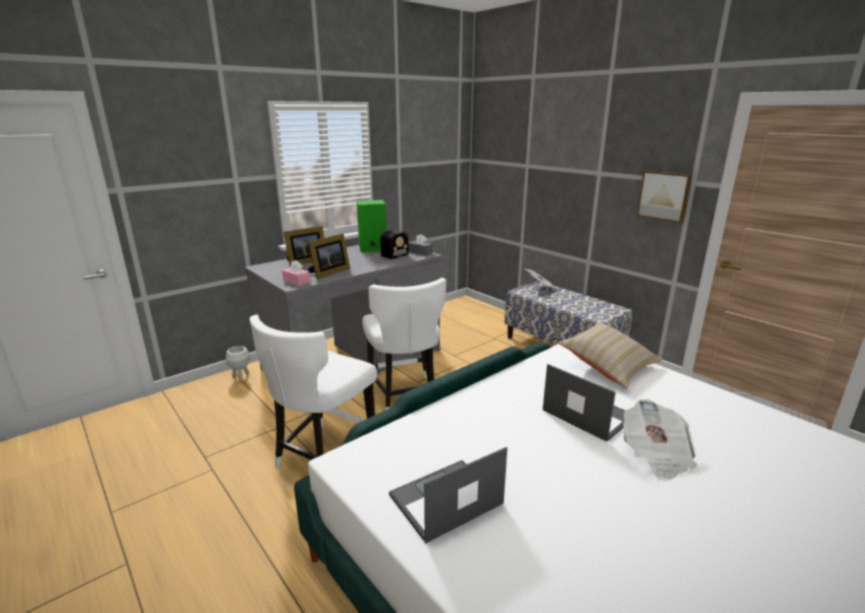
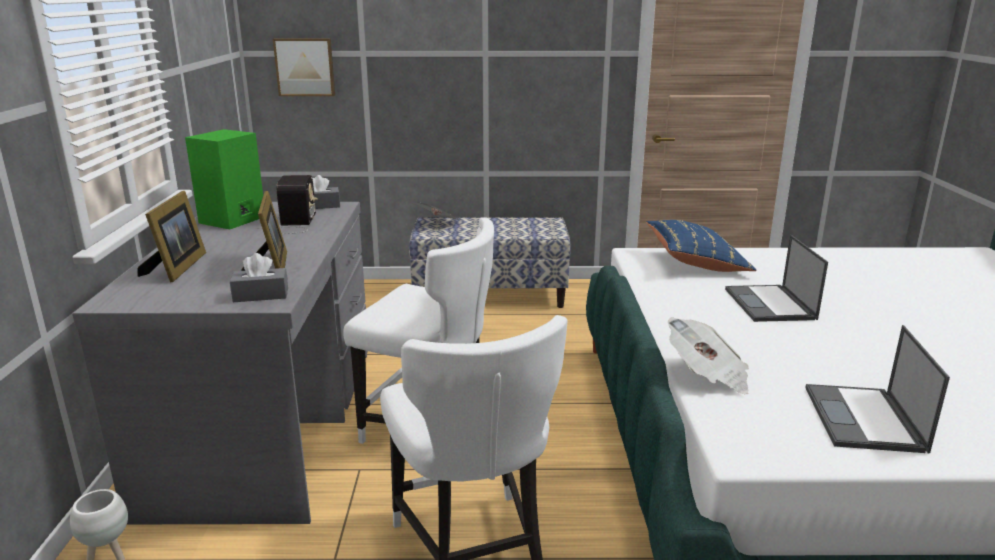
camera: 50 degrees left, 0 degrees up
(296, 281) = (261, 295): pink tissue box -> grey tissue box
(586, 414) = (770, 304): laptop -> laptop turned 90 degrees counterclockwise
(608, 366) = (695, 263): beige pillow -> blue pillow
(655, 455) = (860, 308): newspaper -> newspaper (708, 376)
(664, 196) = (578, 72): picture -> picture (305, 67)

